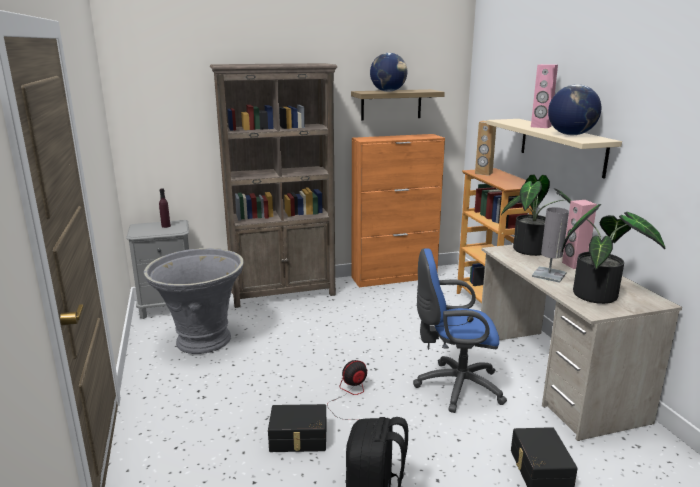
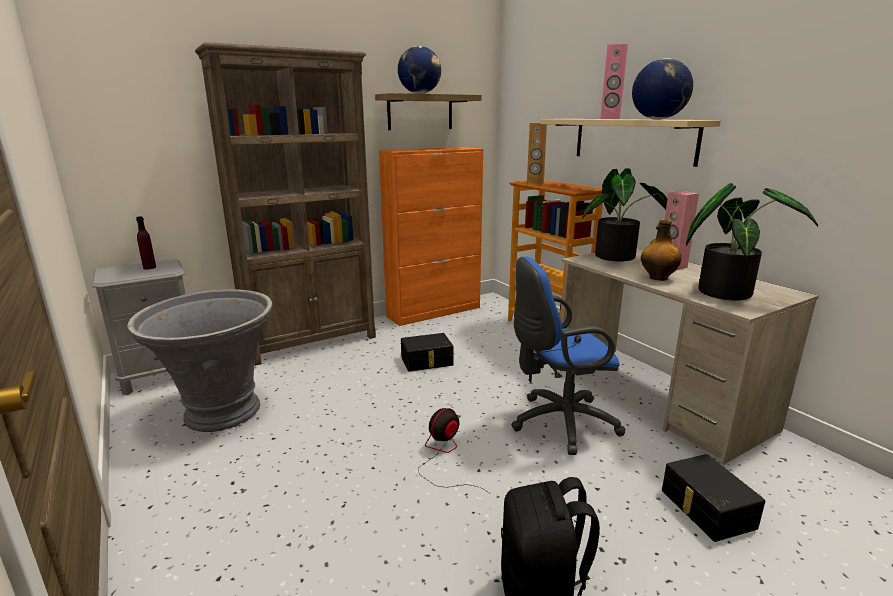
camera: 15 degrees left, 0 degrees up
(298, 439) = (398, 527): black storage box -> black storage box (427, 361)
(549, 275) = (657, 278): grey table lamp -> bottle

